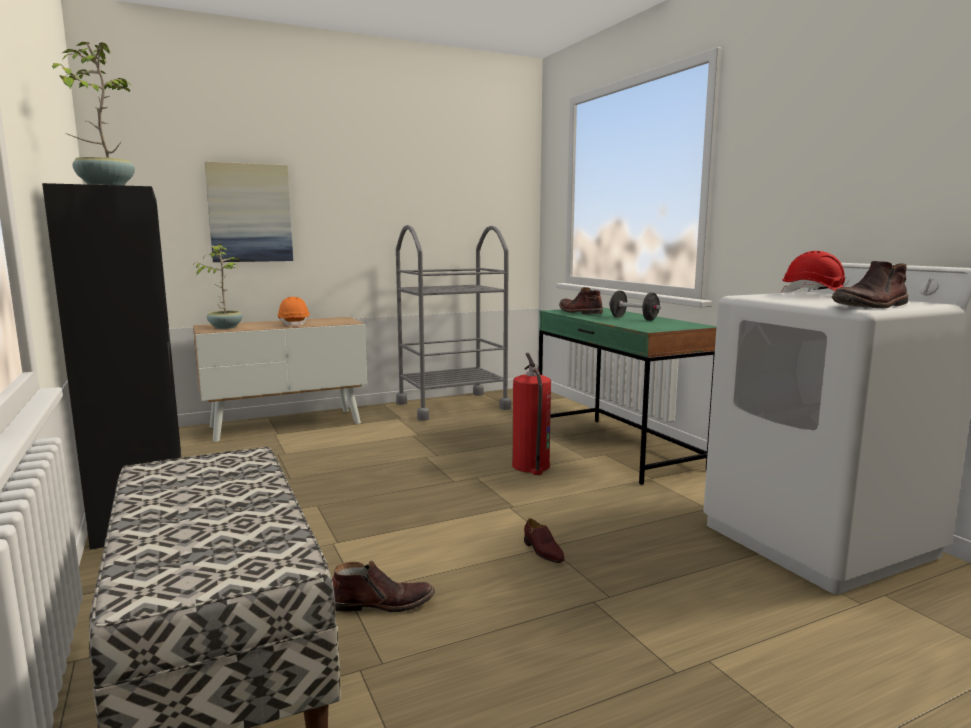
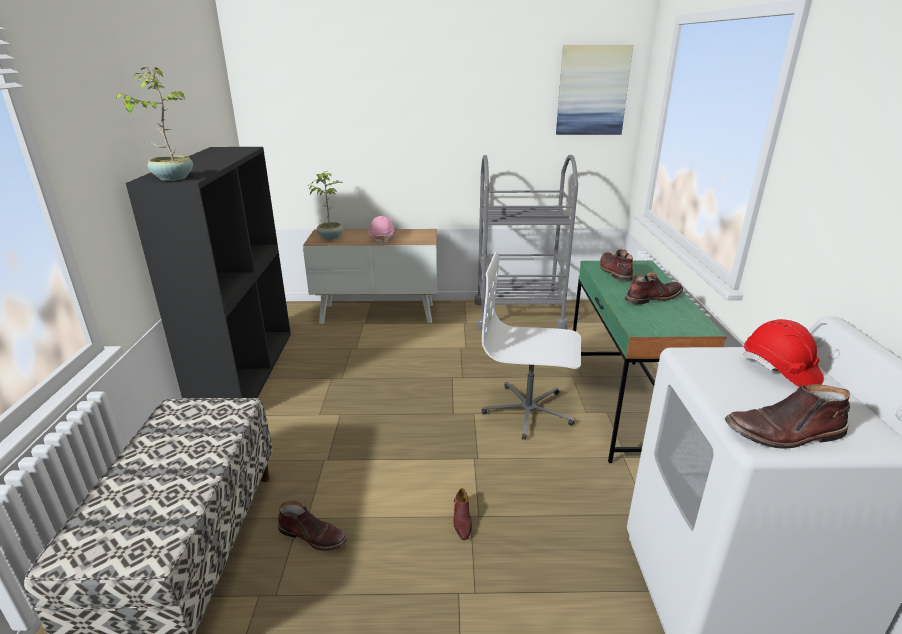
camera: 25 degrees right, 15 degrees up
(250, 213) = (357, 138): picture -> picture (592, 90)
(294, 324) = (382, 238): orange hard hat -> pink hard hat
(531, 466) = (528, 411): fire extinguisher -> white office chair
(634, 318) = (652, 298): black dumbbell -> brown boot

